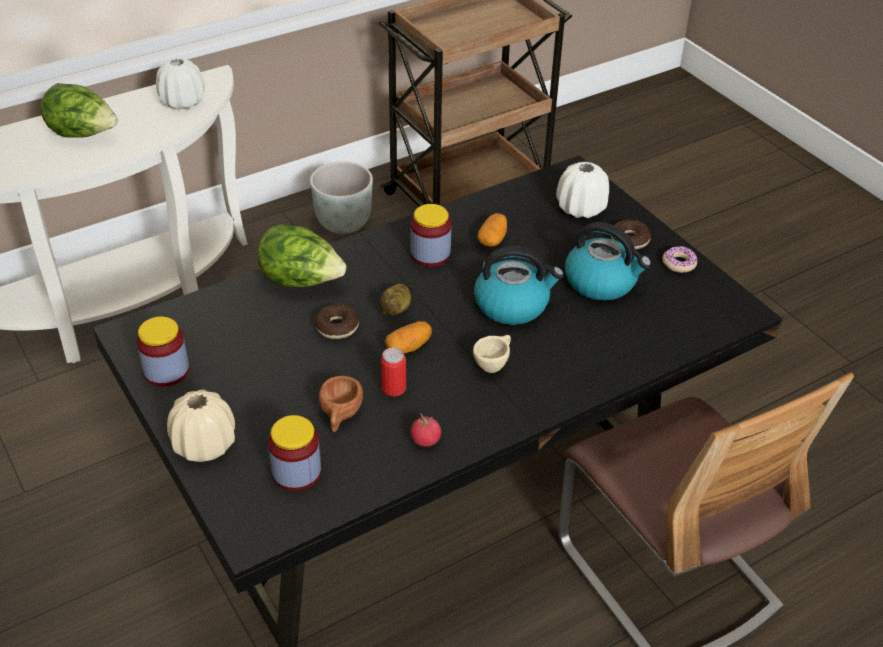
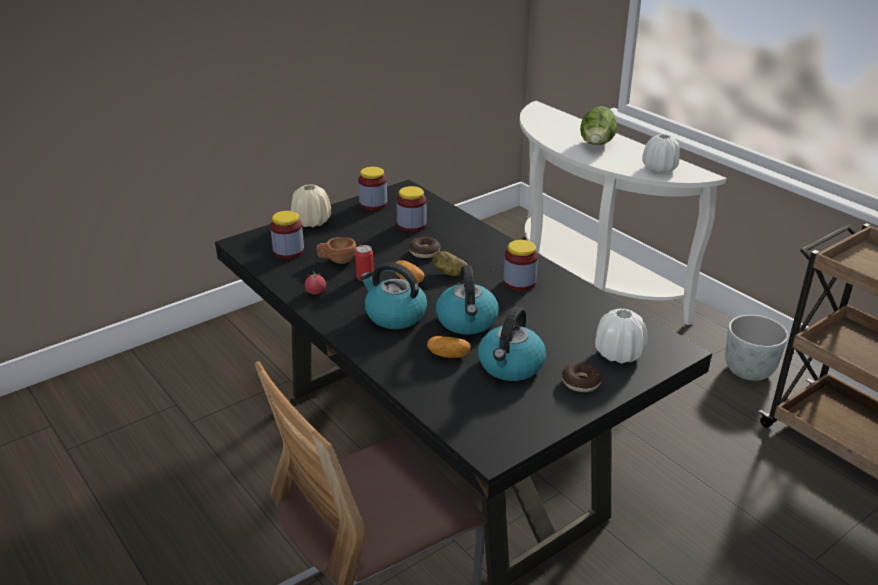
camera: 85 degrees right, 10 degrees down
(252, 334) = (411, 225): none -> jar
(301, 281) = (470, 235): lettuce -> none
(492, 239) = (551, 309): potato -> potato (448, 355)
(493, 365) = (394, 315): beige cup -> kettle
(679, 263) = (555, 412): donut -> none

